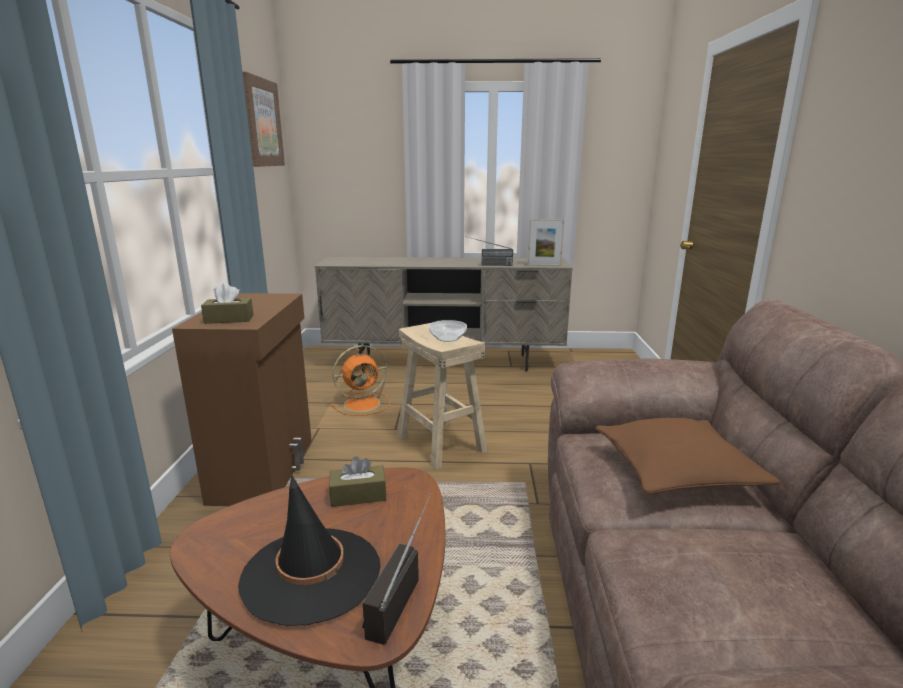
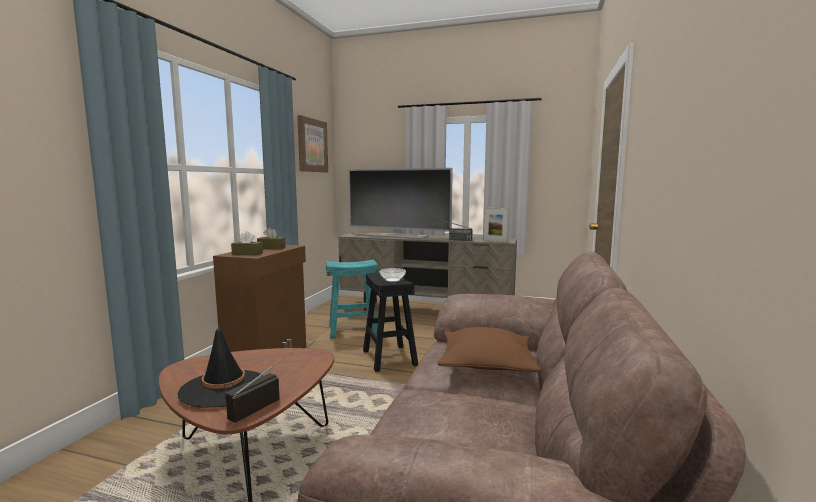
camera: 15 degrees right, 10 degrees down
(358, 495) = (281, 358): brown tissue box -> brown tissue box (271, 248)
(363, 404) = (353, 330): orange fan -> turquoise stool
(400, 260) = (397, 235): none -> television
(440, 443) = (388, 357): beige stool -> black stool

